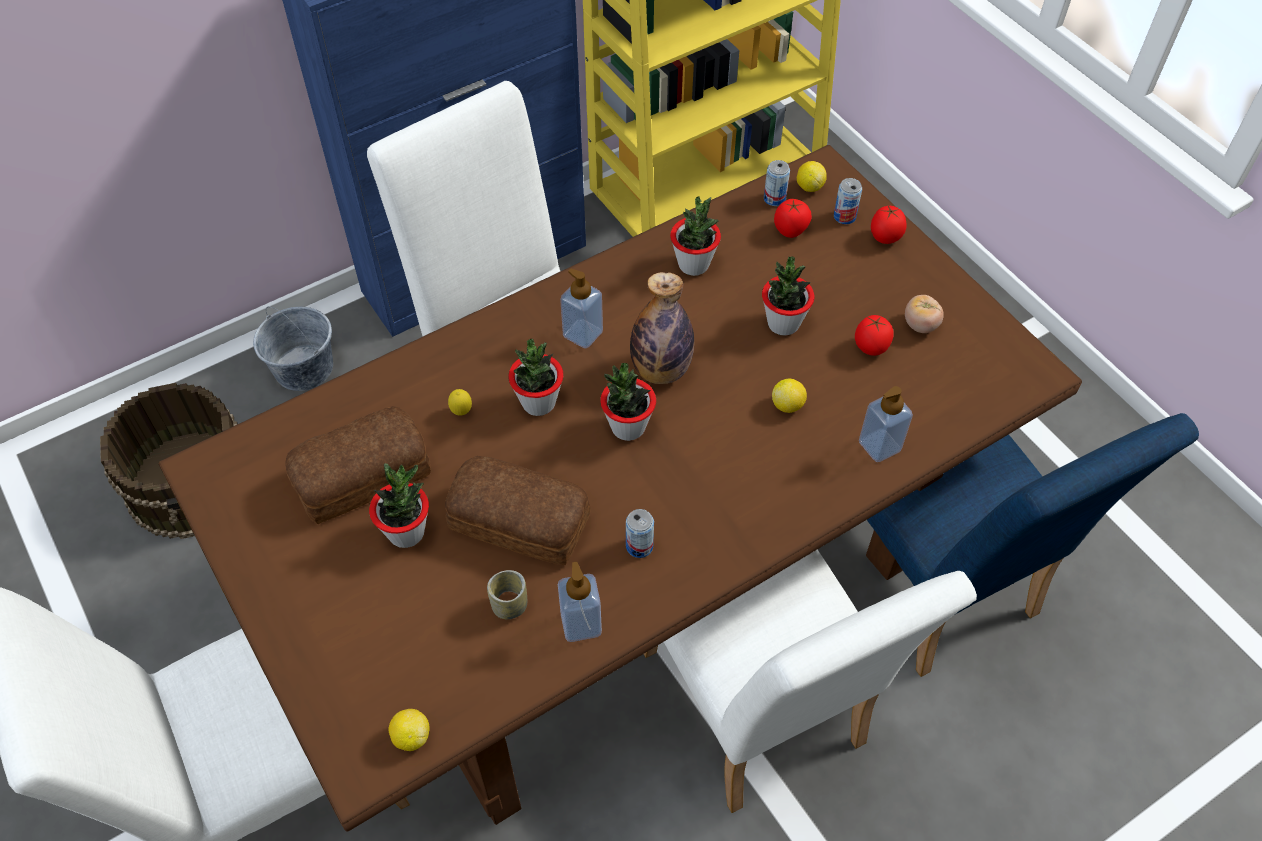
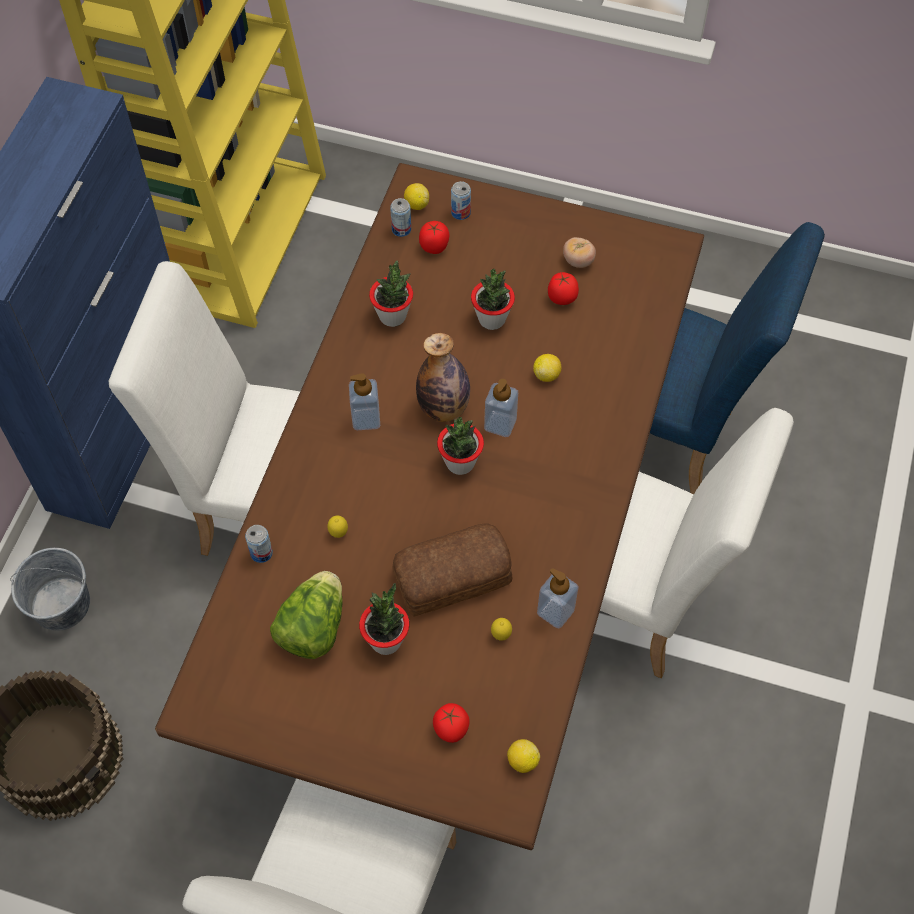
camera: 40 degrees left, 5 degrees up
(359, 475) = (313, 627): bread -> lettuce
(509, 606) = (501, 635): cup -> lemon
(538, 403) = (384, 489): potted plant -> none
(639, 546) = (543, 536): can -> can (261, 553)
(879, 446) = (626, 362): soap dispenser -> soap dispenser (500, 424)
(884, 238) = (501, 212): tomato -> tomato (450, 729)

